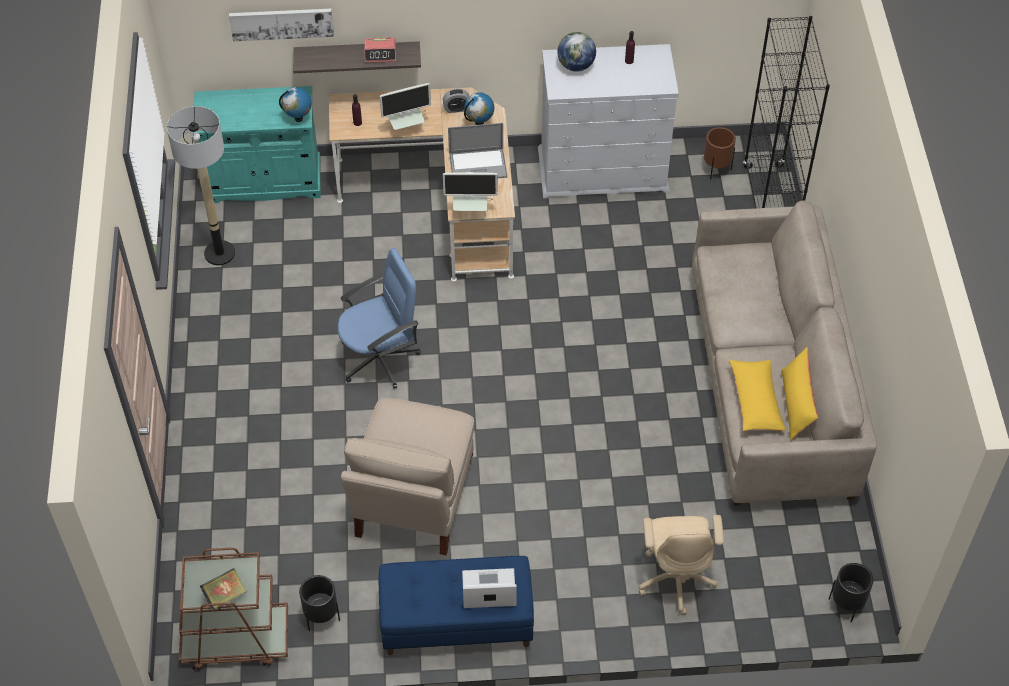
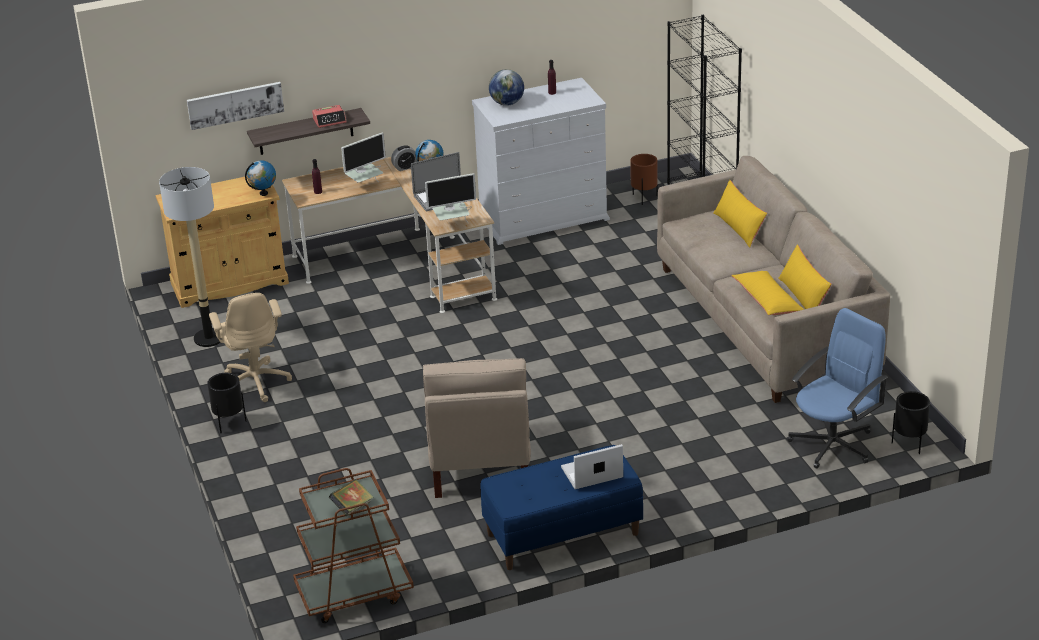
camera: 15 degrees left, 20 degrees down
(264, 181) = (229, 283): turquoise cabinet -> beige cabinet
(321, 617) = (431, 559): black planter -> black planter (229, 423)
(380, 358) = (399, 375): blue office chair -> blue office chair (833, 444)
(676, 578) = (749, 460): beige office chair -> beige office chair (255, 382)
(771, 281) = (739, 228): none -> yellow pillow

